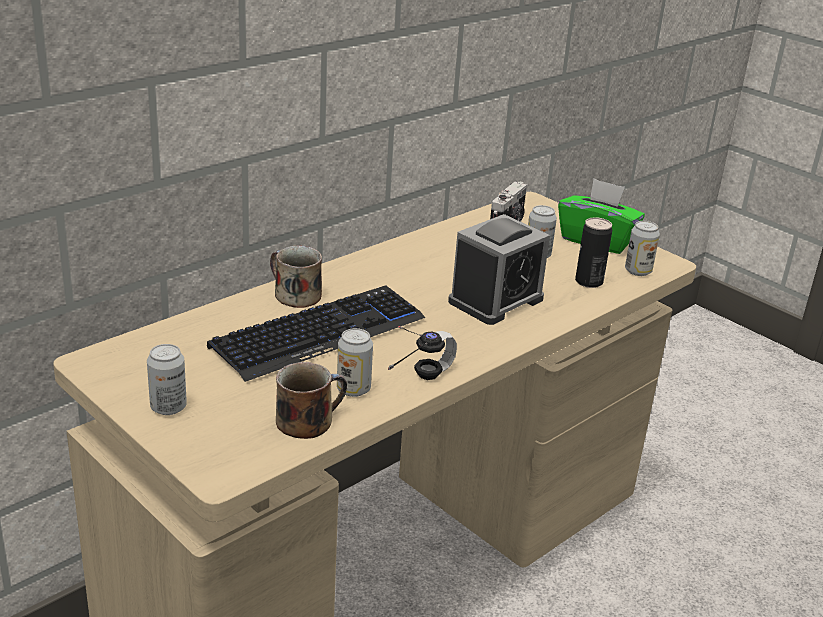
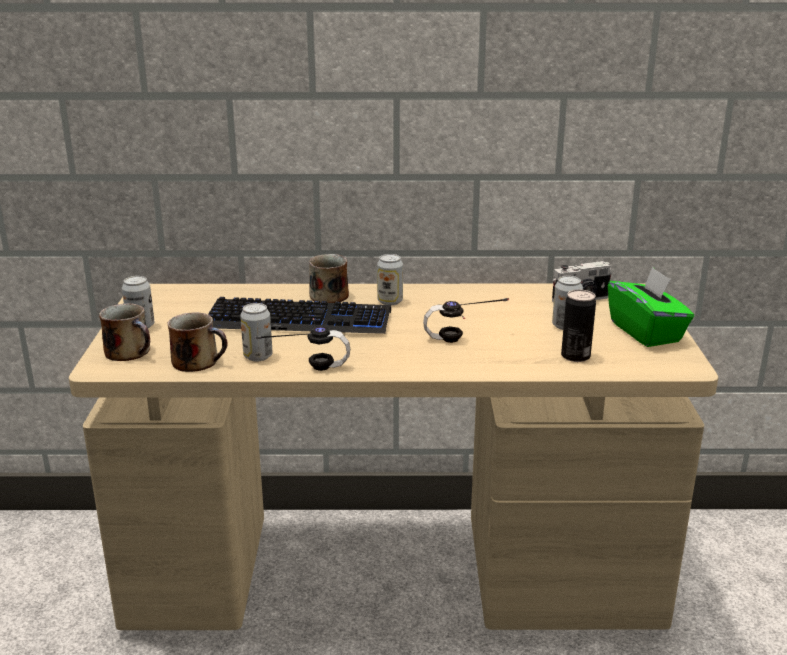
camera: 45 degrees right, 5 degrees down
(216, 442) = (130, 351): none -> mug
(496, 300) = (466, 342): alarm clock -> headphones
(638, 271) = (641, 364): can -> can (390, 301)

